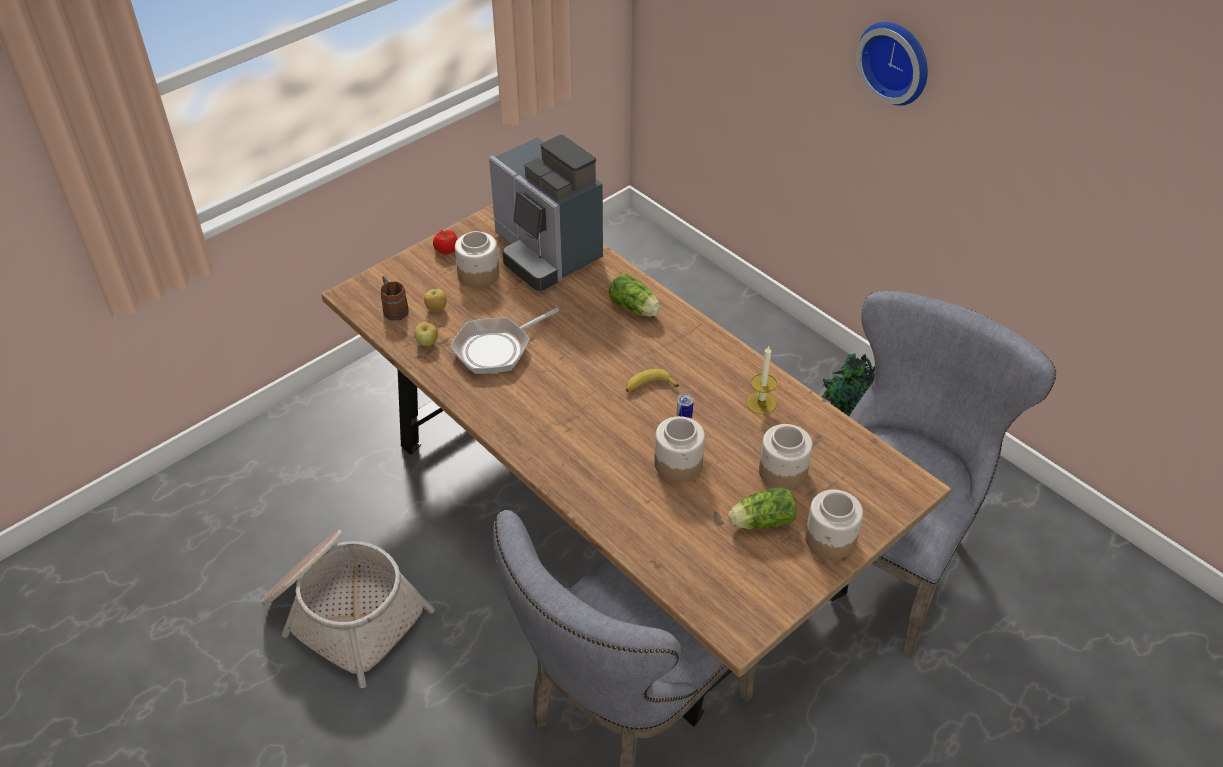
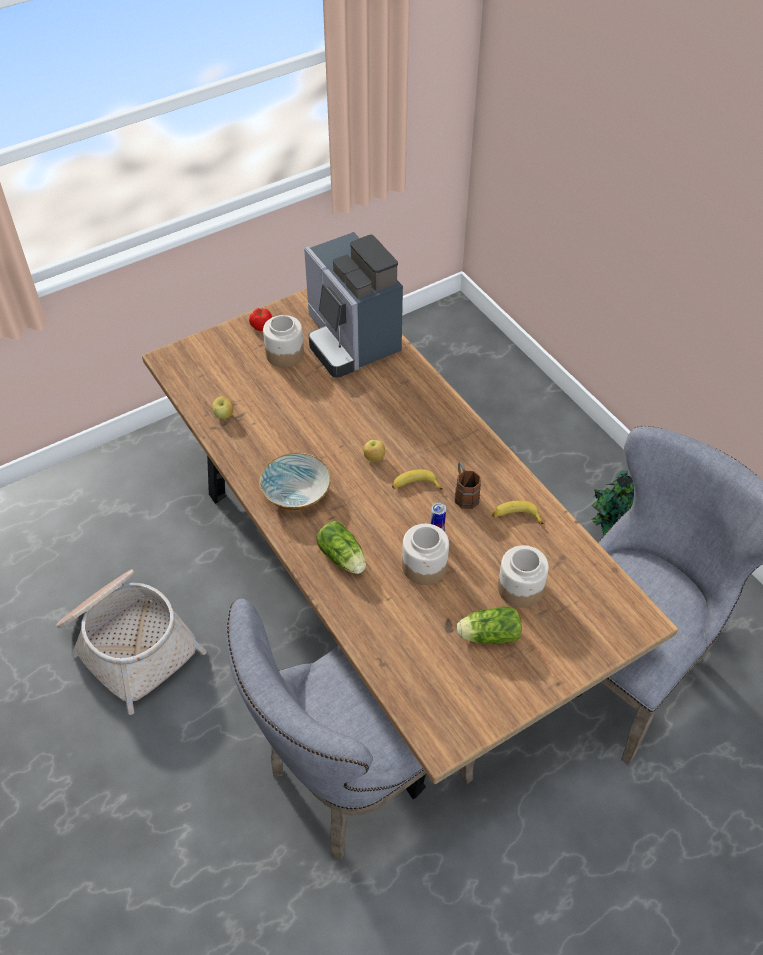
camera: 10 degrees right, 5 degrees up
(393, 308) = (202, 377): brown mug -> brown mug (464, 494)
(436, 309) = (239, 383): apple -> apple (374, 458)
(497, 348) = (285, 429): frying pan -> none
(525, 410) = (297, 493): none -> bowl
(635, 309) = (420, 406): lettuce -> lettuce (343, 559)
(761, 403) = (516, 516): candle -> banana
(830, 539) = (550, 663): jar -> none
(896, 61) = (702, 199): wall clock -> none

